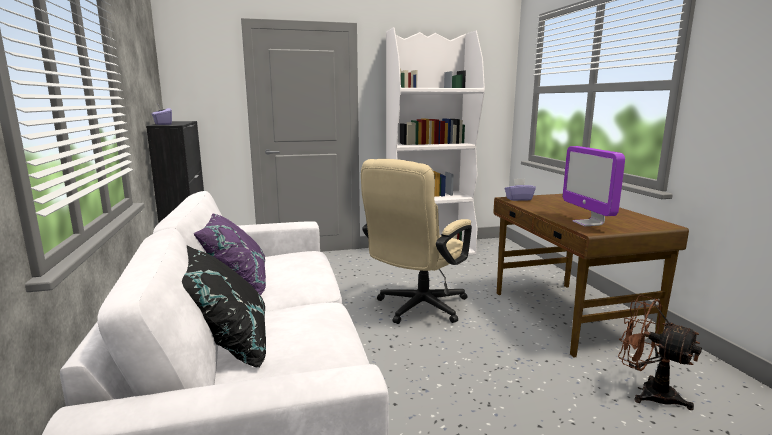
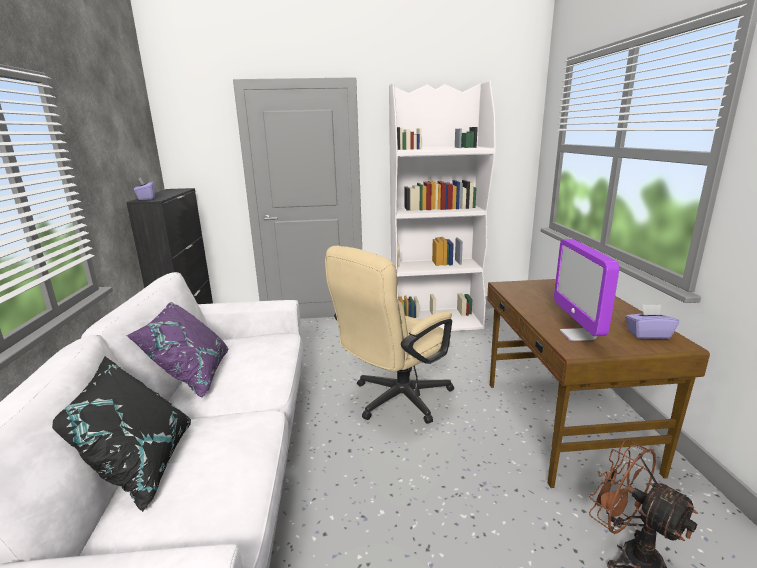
camera: 10 degrees right, 5 degrees up
(518, 199) = (514, 286): purple tissue box -> purple tissue box (648, 334)

